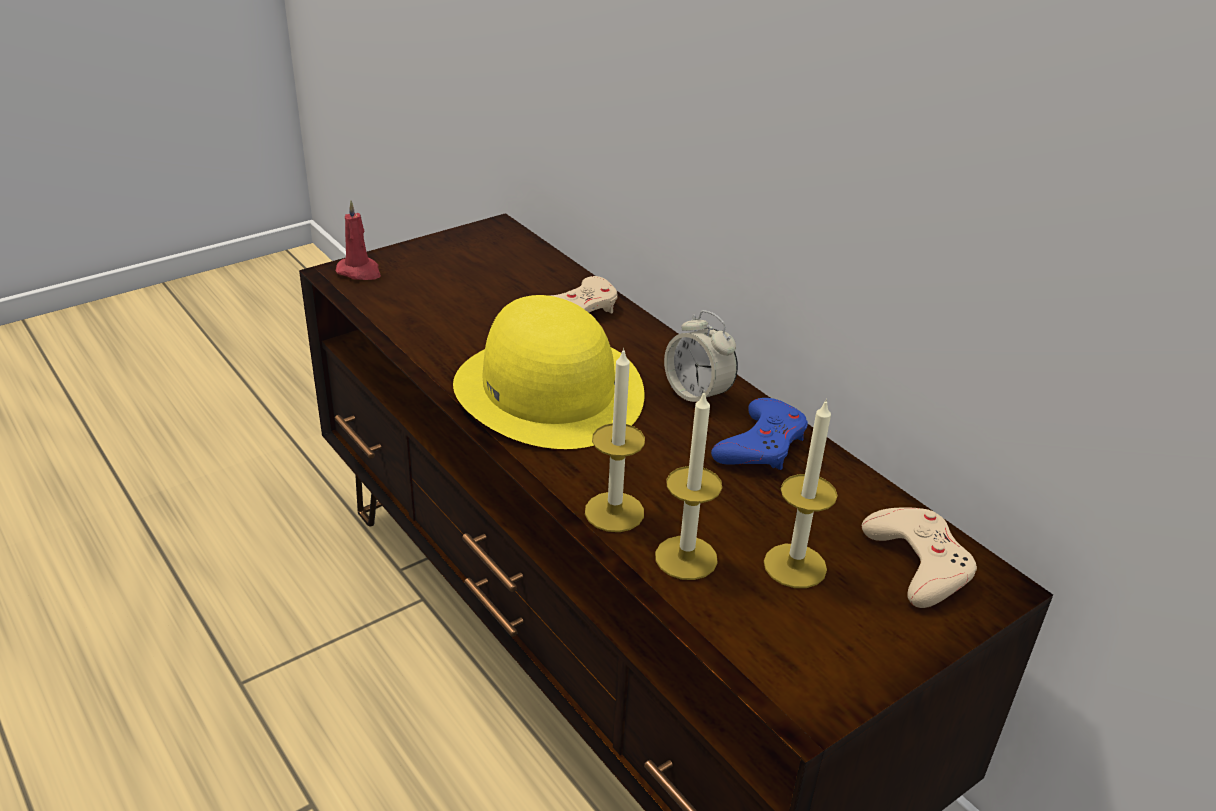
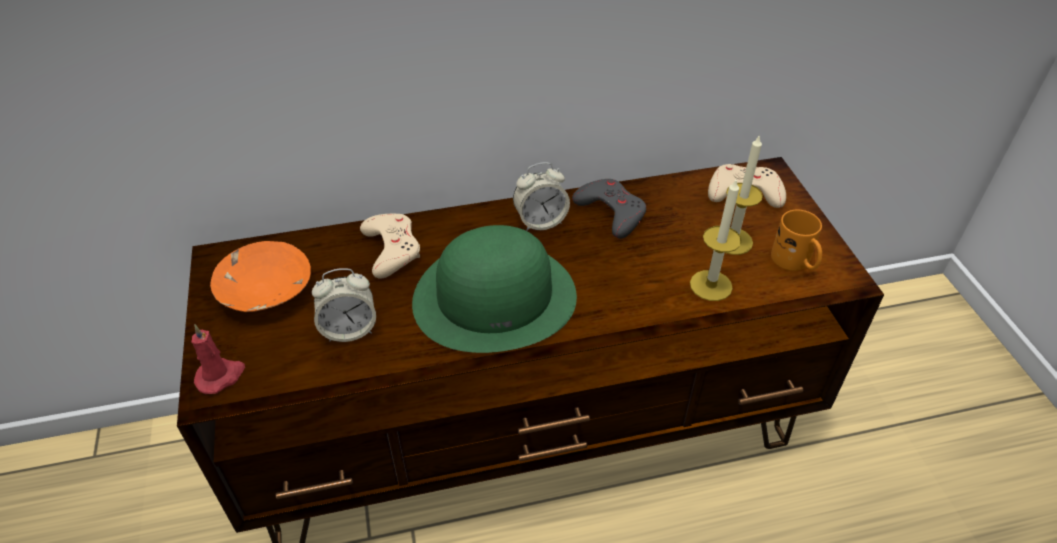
camera: 65 degrees left, 10 degrees up
(450, 317) = (349, 329): none -> alarm clock
(471, 262) = (265, 291): none -> orange bowl
(549, 390) = (495, 297): yellow hat -> green hat
(614, 512) = (654, 305): candle -> none
(761, 444) = (611, 212): blue game controller -> grey game controller
(799, 641) = (795, 262): none -> orange mug

